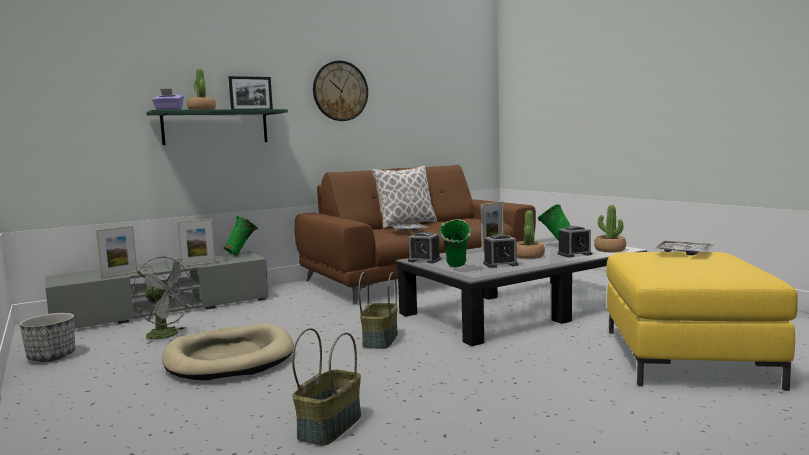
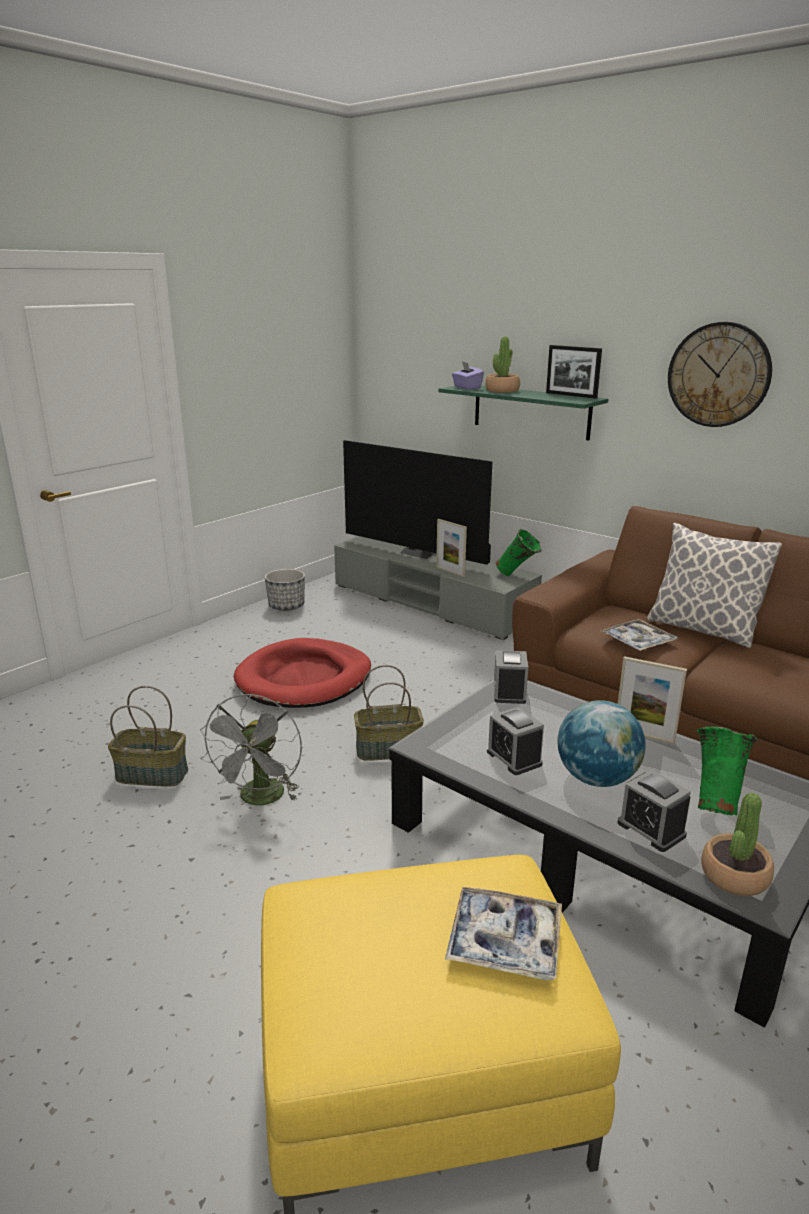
camera: 70 degrees right, 15 degrees up
(119, 275) = (388, 554): picture frame -> none
(138, 268) = (419, 553): none -> television
(168, 335) = (355, 631): grey fan -> grey fan (260, 800)
(229, 358) = (304, 679): beige dog bed -> red dog bed
(456, 269) = (463, 725): green vase -> none
(528, 256) = (597, 778): potted plant -> globe

